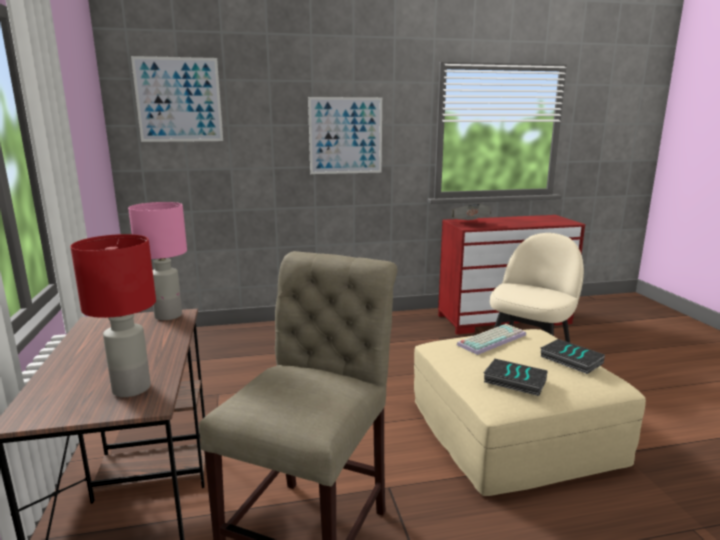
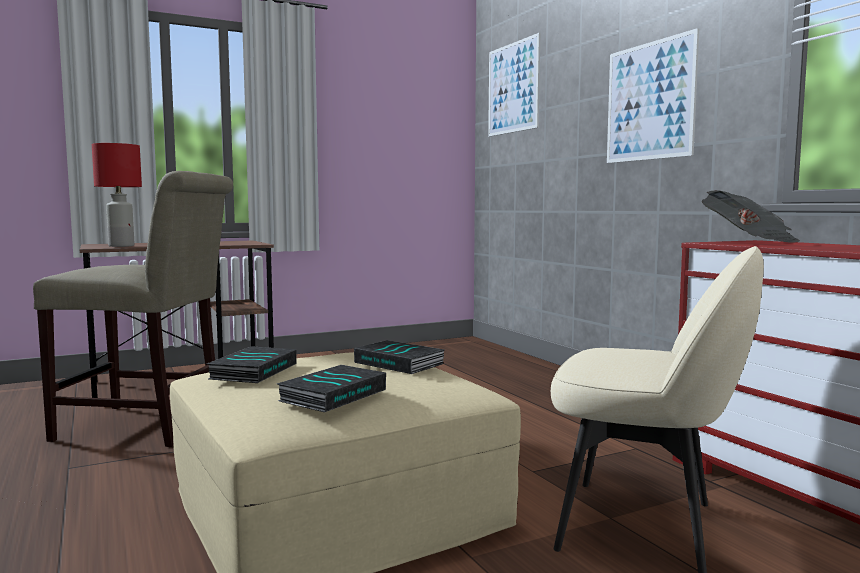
camera: 75 degrees right, 10 degrees down
(168, 315) = (254, 243): pink table lamp -> none
(491, 339) = (400, 363): keyboard -> book

